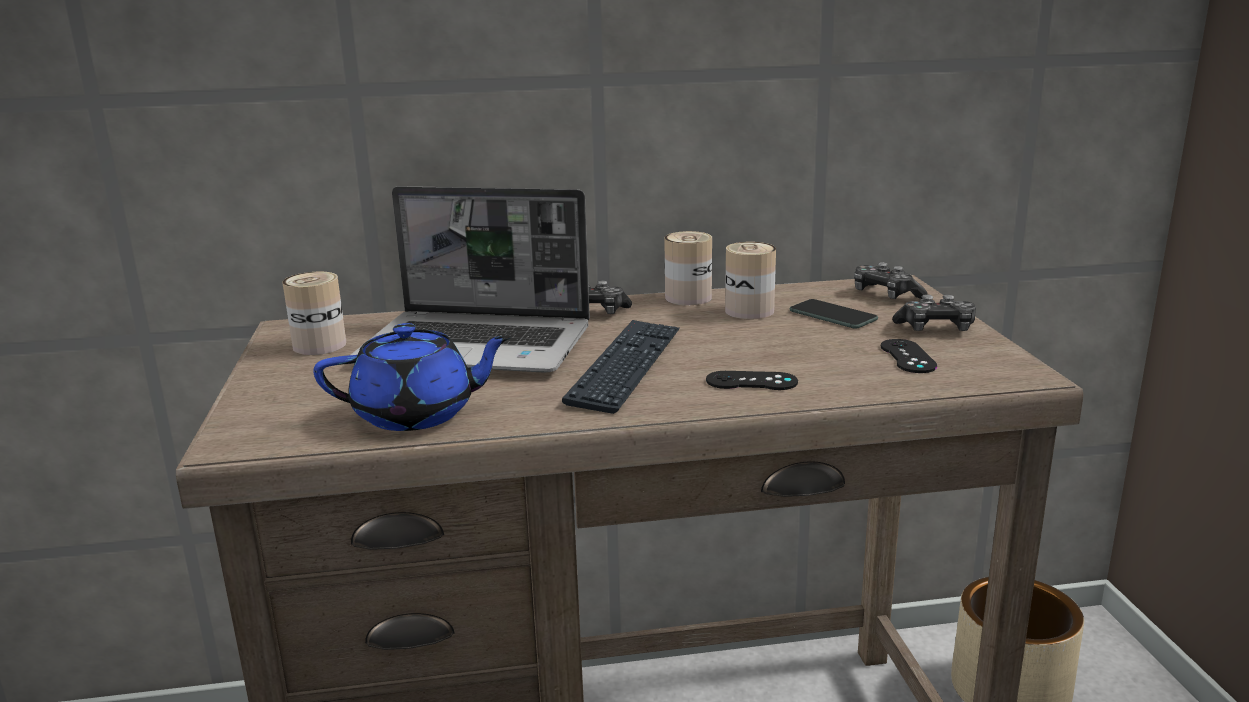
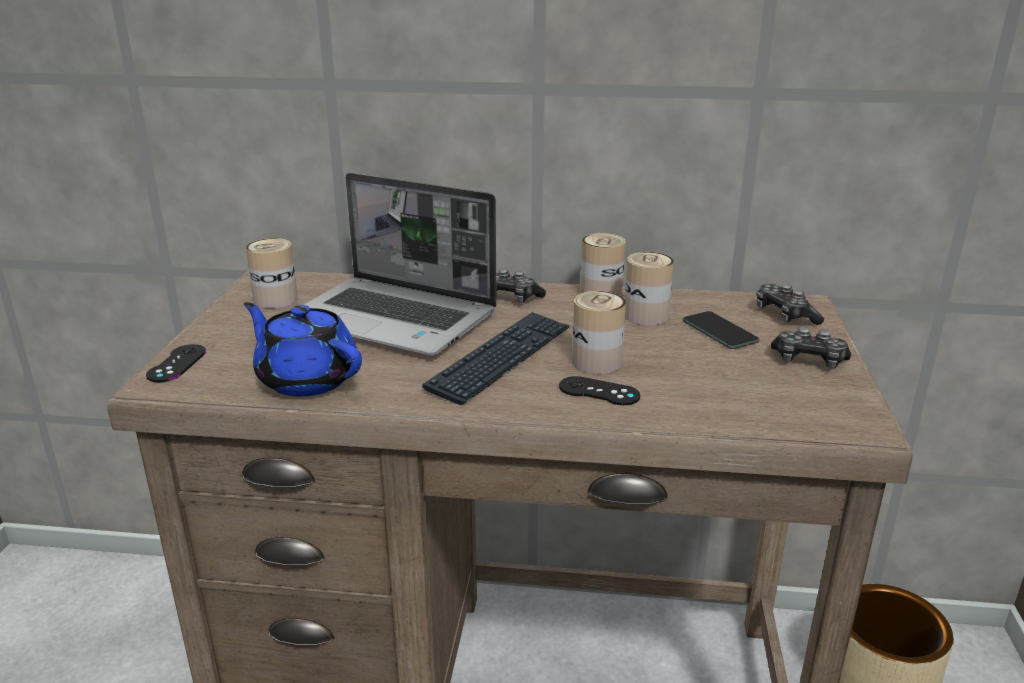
camera: 15 degrees right, 5 degrees up
(417, 414) = (307, 379): blue teapot -> blue teapot turned 150 degrees counterclockwise
(729, 356) = (596, 362): none -> can
(907, 356) = (760, 387): black game controller -> black game controller (177, 363)

